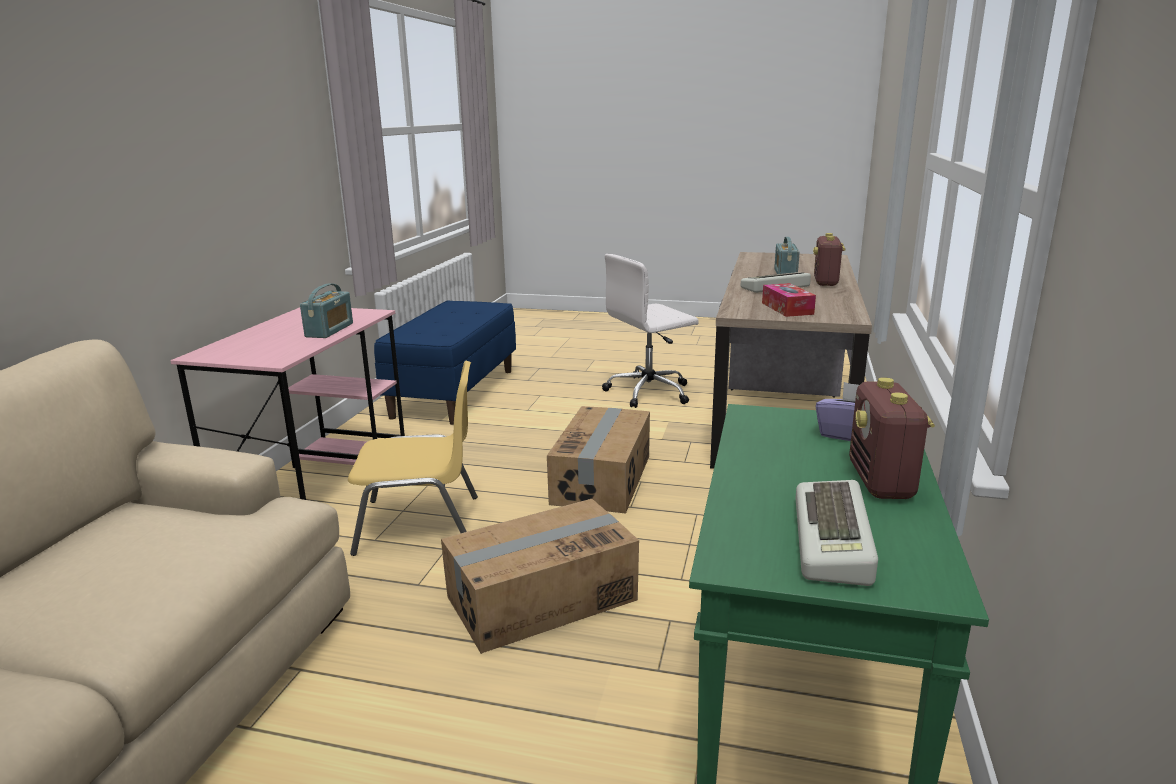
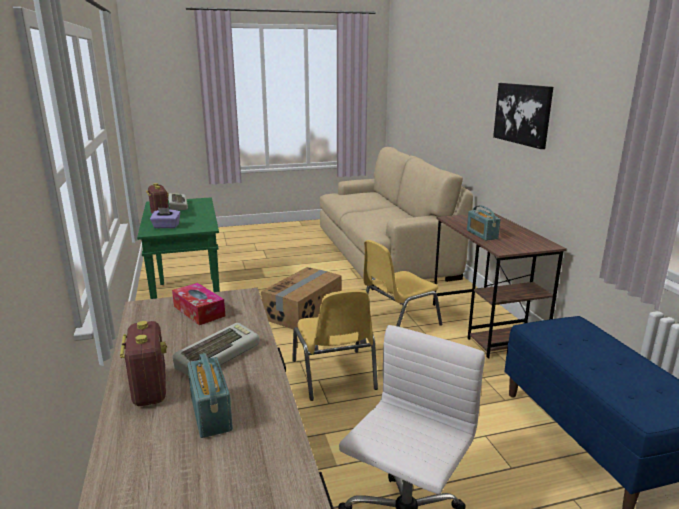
camera: 150 degrees right, 0 degrees up
(155, 148) = (523, 114): none -> picture
(318, 485) = (486, 325): pink desk -> brown desk
(603, 479) = (334, 375): cardboard box -> yellow chair

